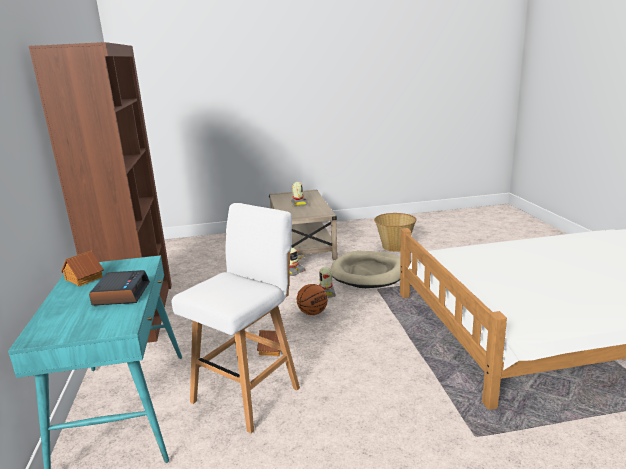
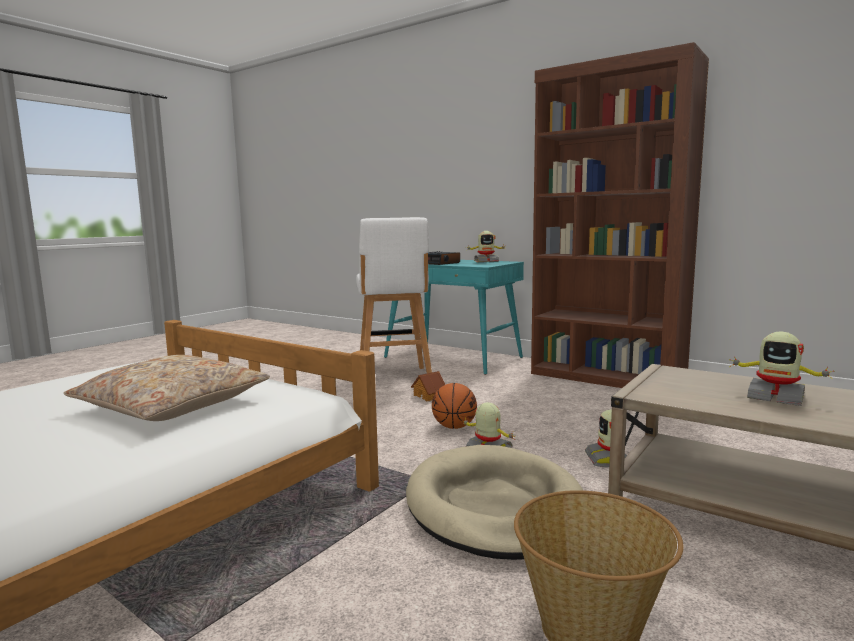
camera: 135 degrees right, 10 degrees down
(83, 279) = (486, 261): toy house -> toy robot
(501, 264) = (172, 405): none -> beige pillow

